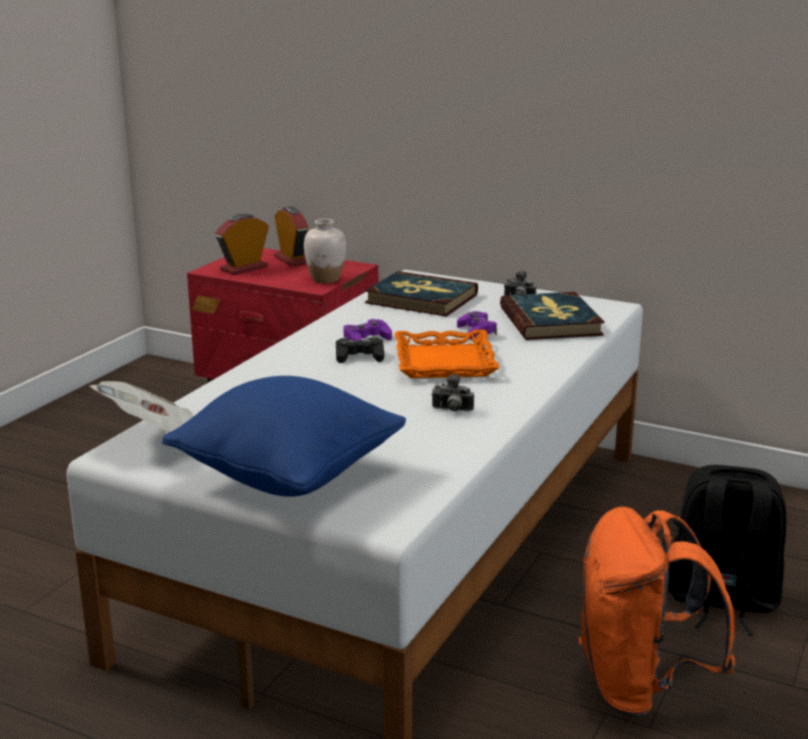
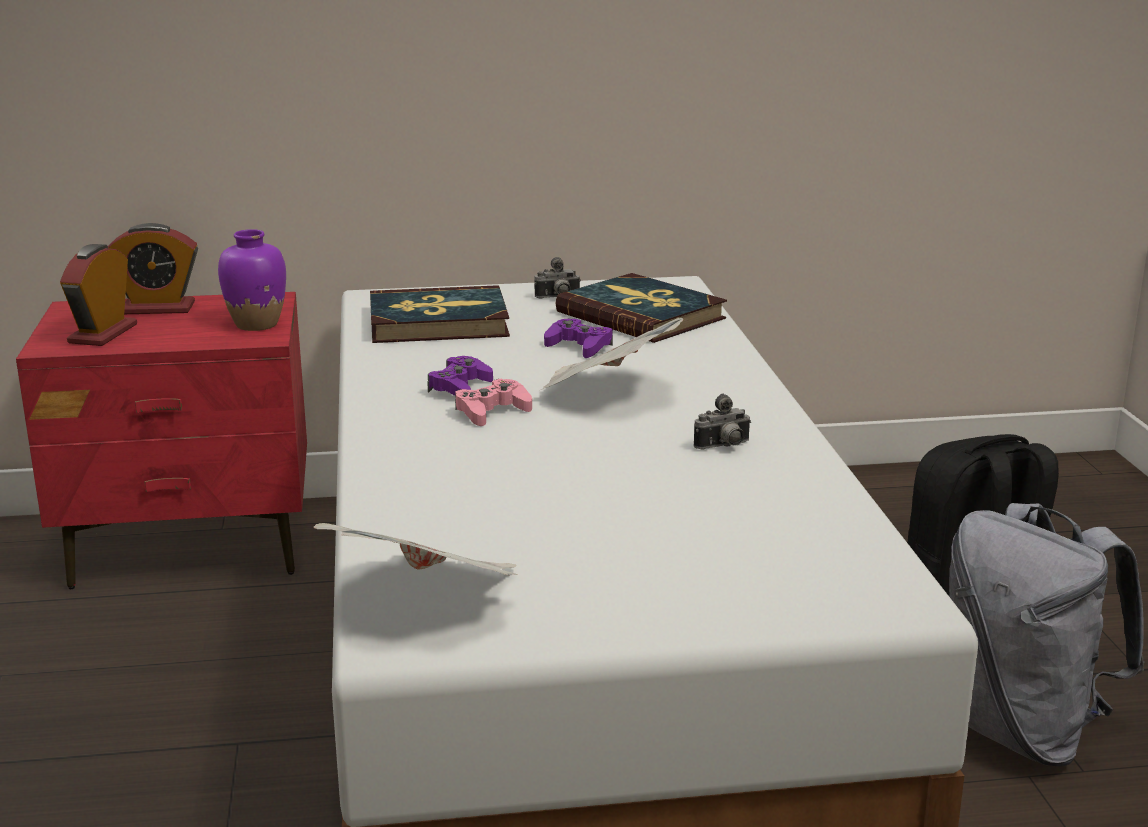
camera: 35 degrees left, 0 degrees up
(288, 476) = (684, 587): blue pillow -> none
(292, 260) = (158, 308): alarm clock -> alarm clock turned 150 degrees clockwise
(326, 279) = (257, 324): white vase -> purple vase
(359, 356) = (491, 411): black game controller -> pink game controller
(443, 362) = (608, 392): orange tray -> newspaper
(640, 686) = (1021, 731): orange backpack -> grey backpack

